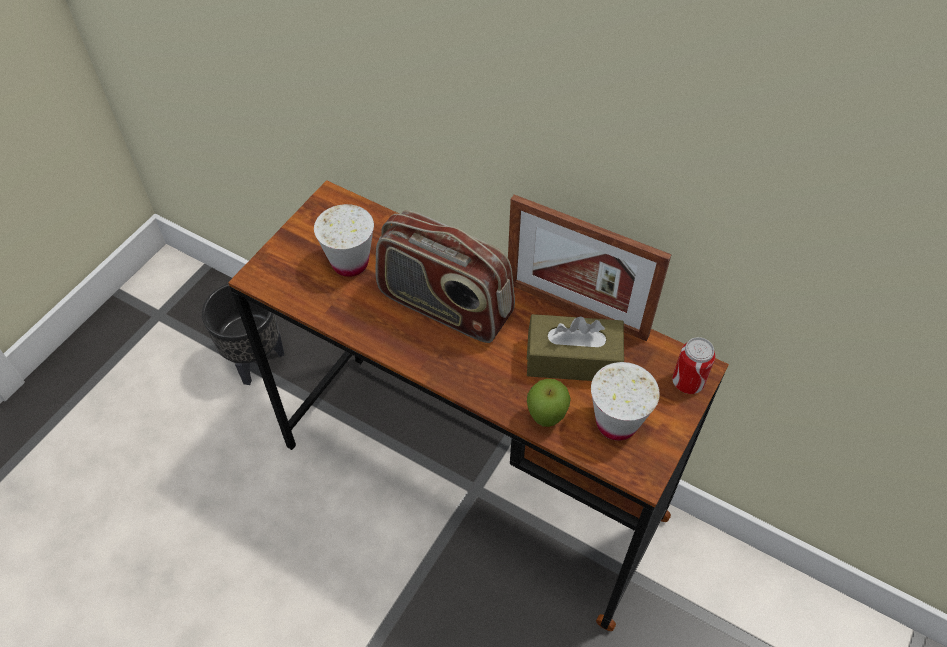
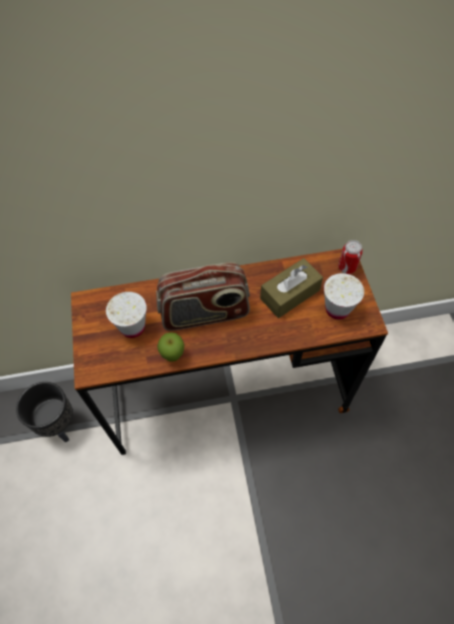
camera: 40 degrees left, 5 degrees up
(546, 419) = (307, 332): apple -> apple (173, 356)
(576, 309) = (267, 269): picture frame -> none

